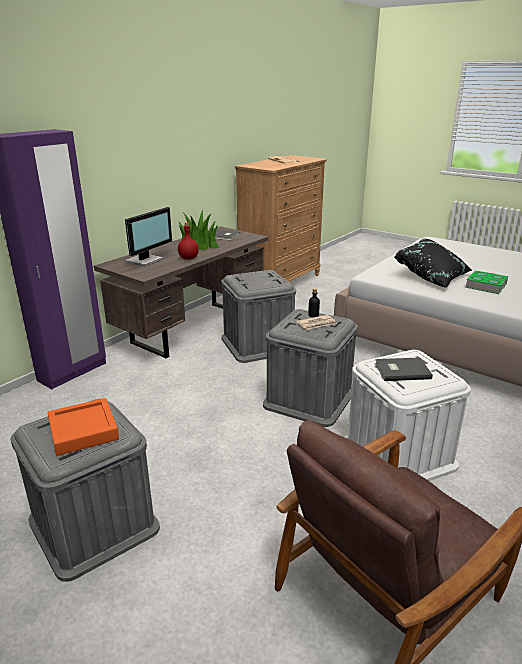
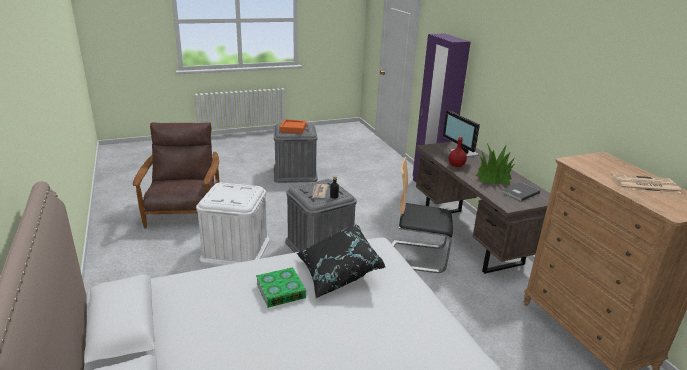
camera: 120 degrees right, 0 degrees up
(258, 344) = (417, 256): grey storage box -> chair
(401, 370) = (236, 191): grey book -> none

